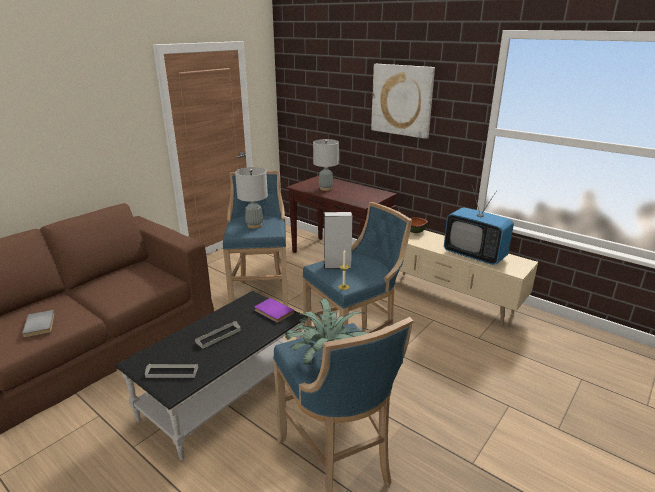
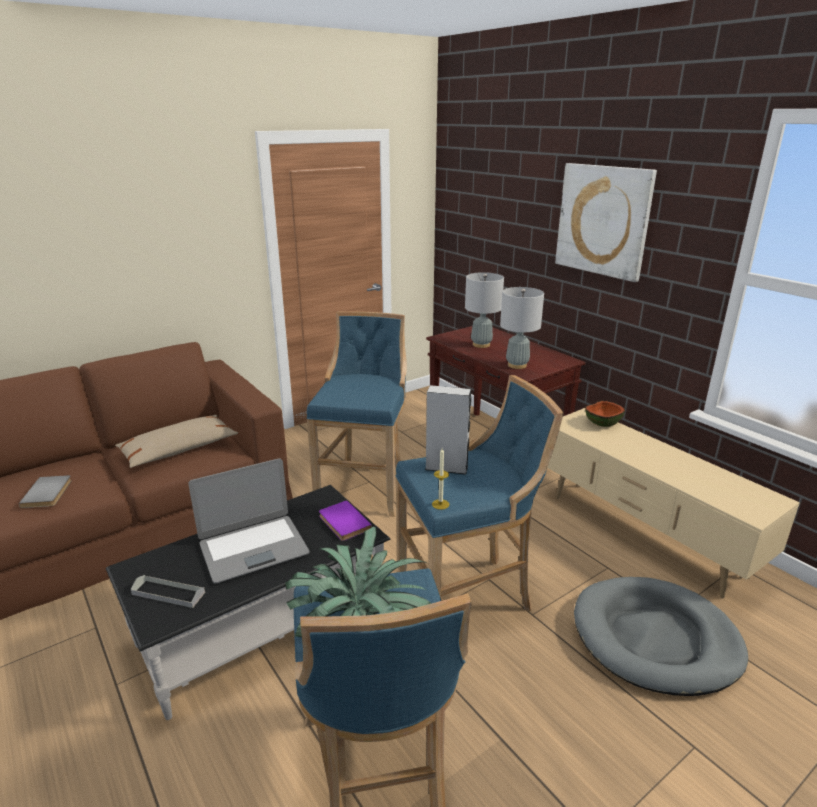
camera: 15 degrees right, 0 degrees up
(129, 282) = (179, 450): none -> beige pillow
(218, 336) = (253, 548): grey tray -> laptop
(254, 225) = (358, 390): grey table lamp -> grey table lamp (517, 365)
(472, 354) = (655, 639): none -> grey dog bed
(474, 255) = (688, 476): television -> none

